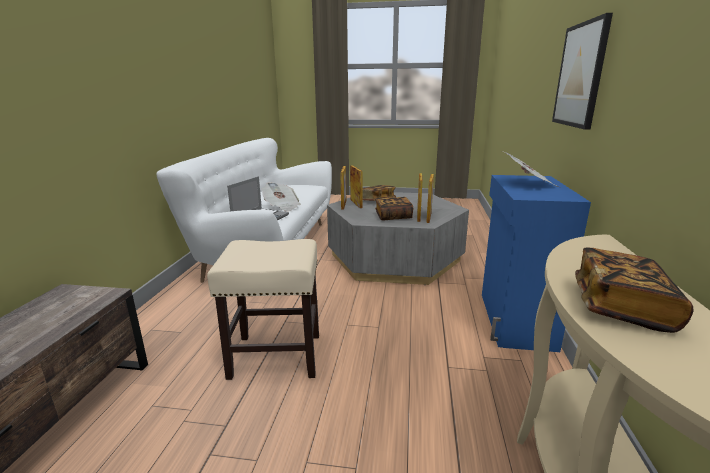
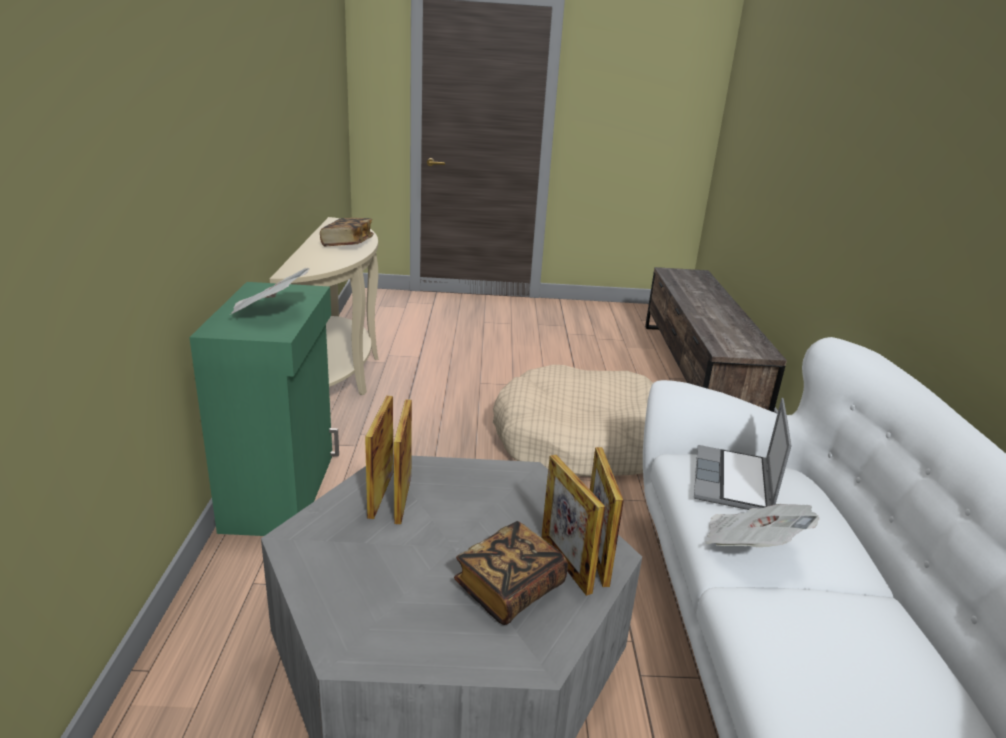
camera: 170 degrees right, 5 degrees up
(274, 356) = (580, 441): beige stool -> beige dog bed
(393, 216) = (460, 494): book -> none
(514, 320) = (282, 490): blue cabinet -> green cabinet
(580, 75) = (179, 161): picture -> none

